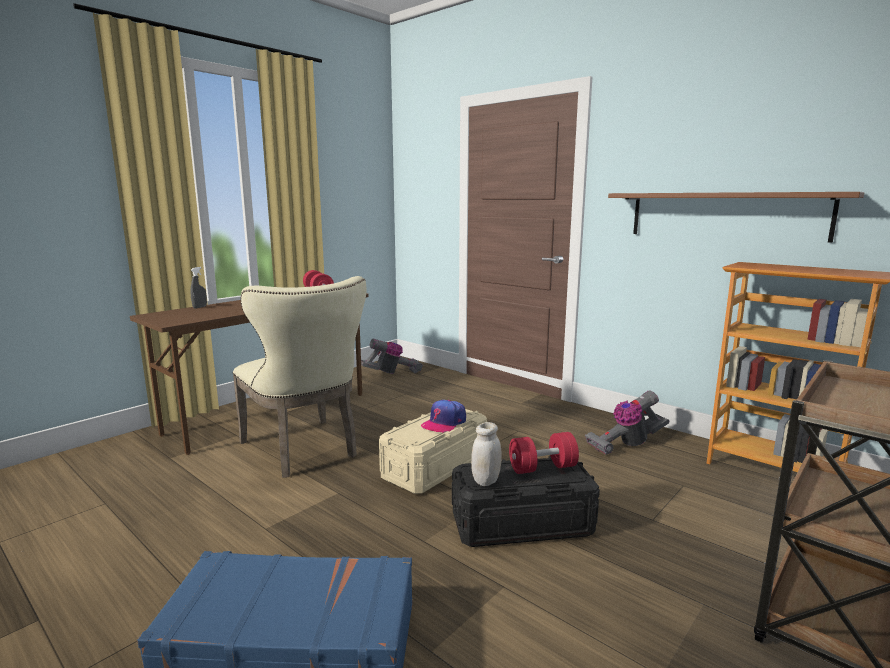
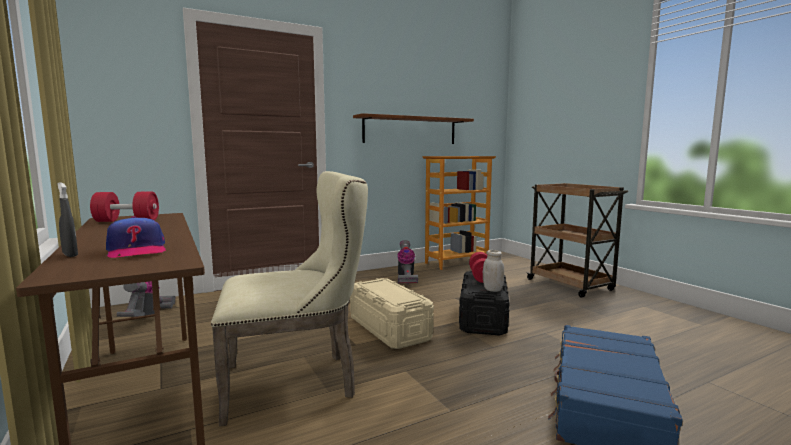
camera: 70 degrees left, 5 degrees down
(444, 423) = (390, 288): cap -> cap (136, 250)

